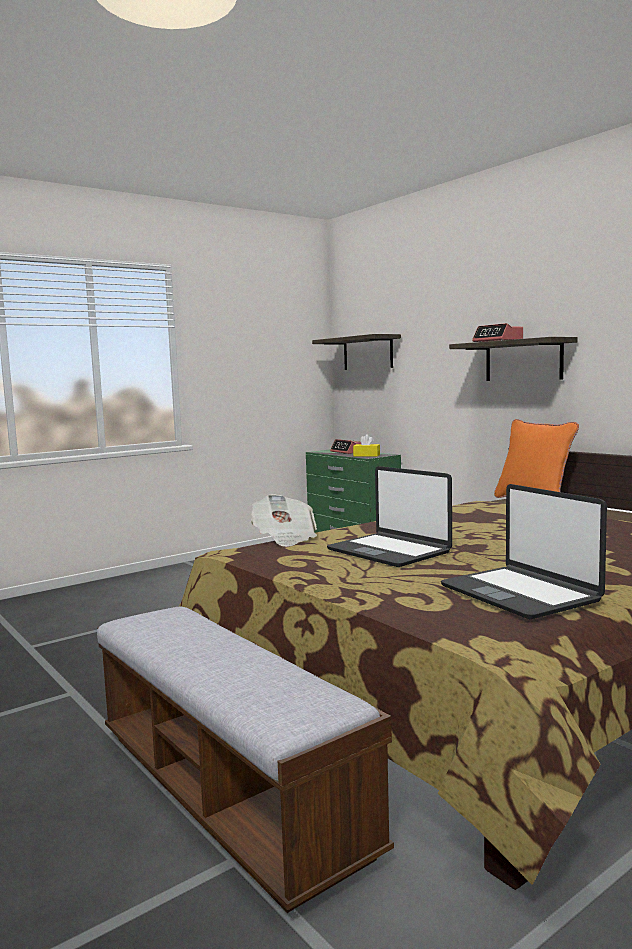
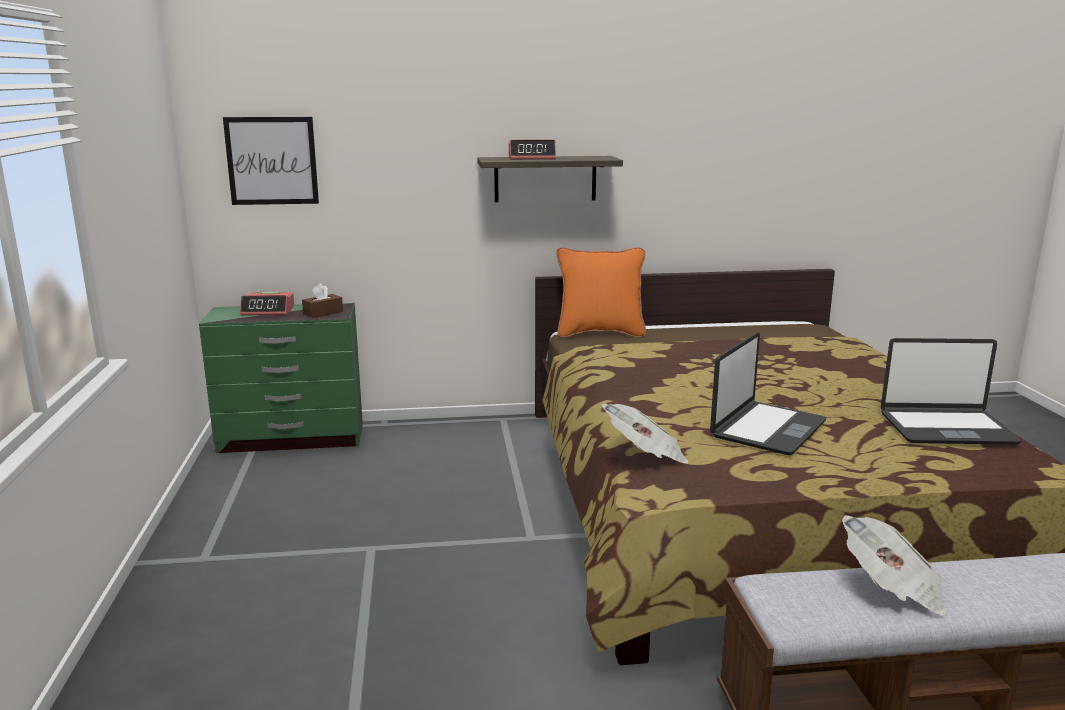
camera: 60 degrees left, 10 degrees up
(197, 640) = (892, 588): none -> newspaper
(366, 455) = (323, 313): yellow tissue box -> brown tissue box
(368, 353) = (272, 161): shelf -> picture
(389, 551) = (766, 429): laptop -> laptop turned 45 degrees counterclockwise

